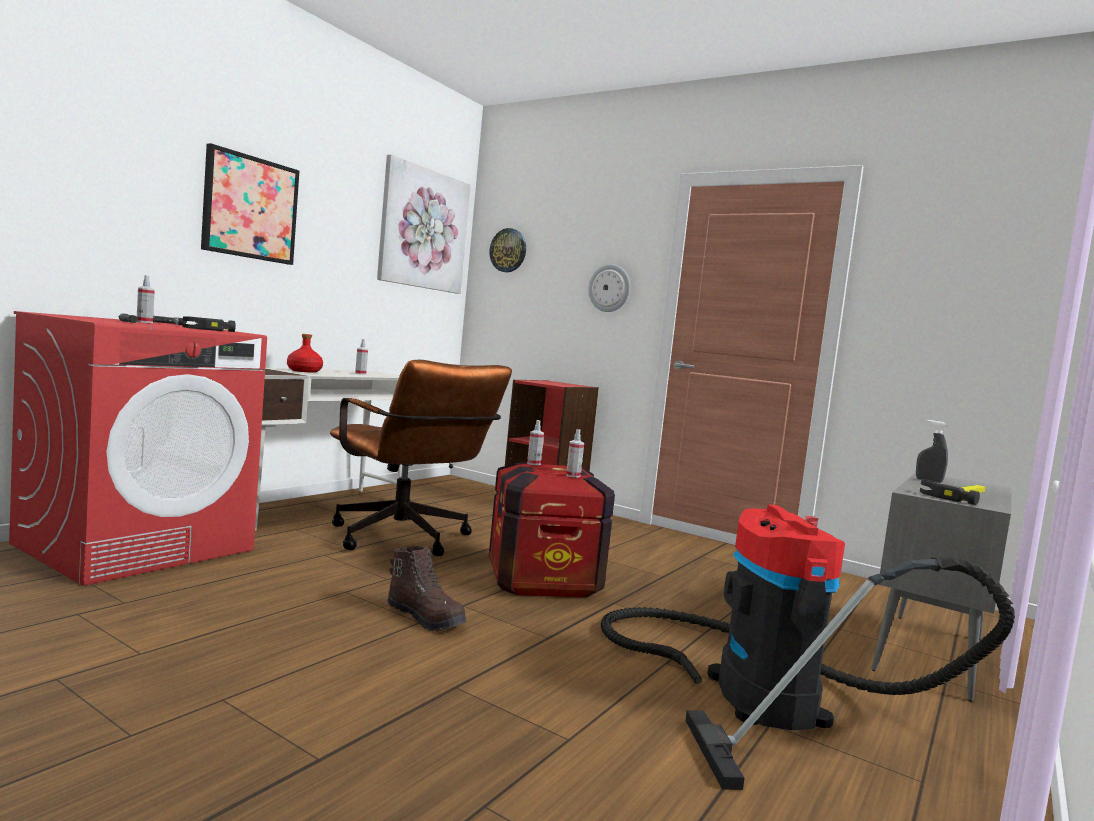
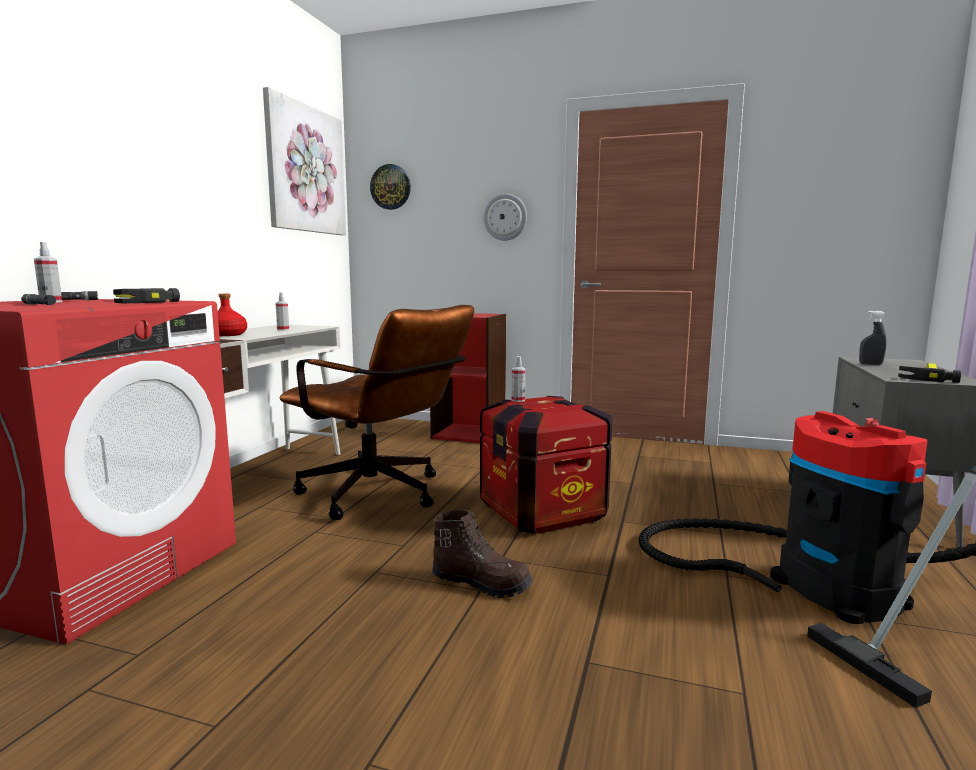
camera: 15 degrees left, 5 degrees up
(250, 208) = (133, 151): picture -> none
(573, 476) = (571, 407): spray bottle -> none

